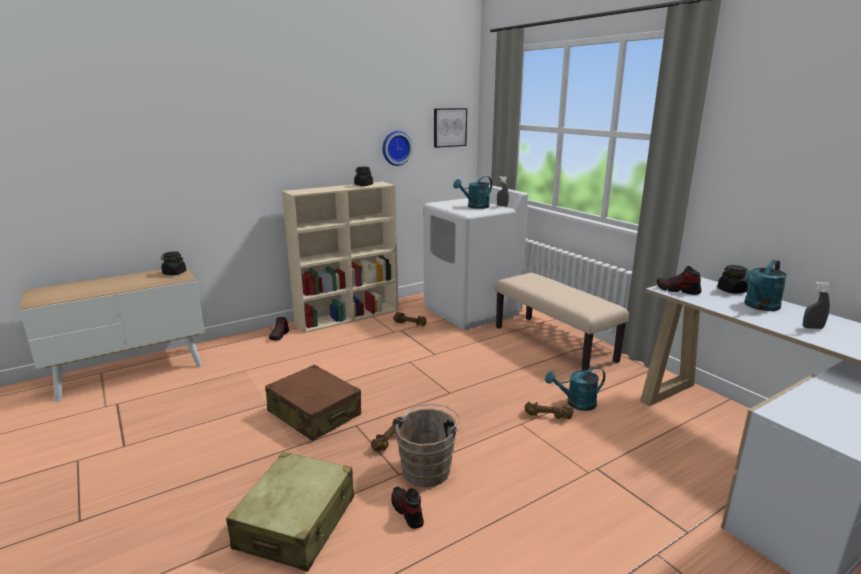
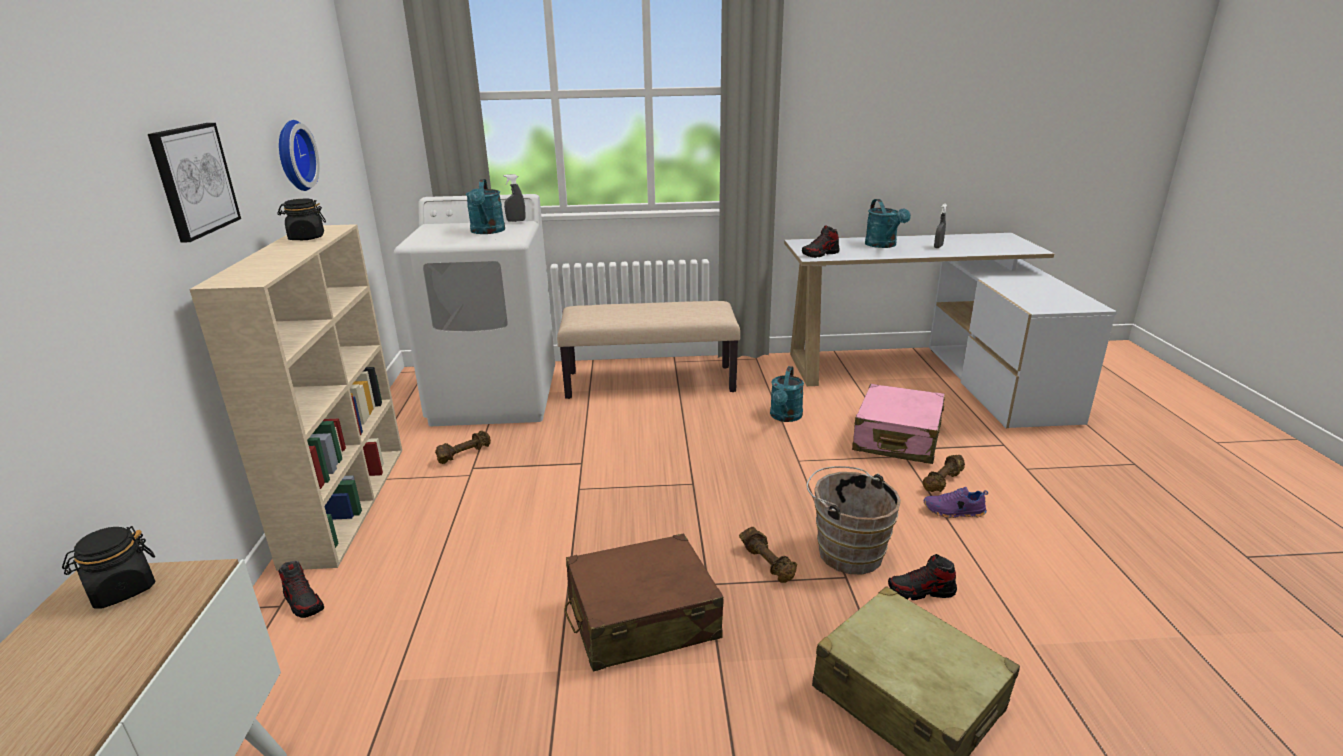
camera: 60 degrees left, 5 degrees up
(449, 127) = (333, 107): picture -> picture (194, 180)
(527, 514) = (954, 512): none -> purple shoe
(548, 417) = (797, 441): brown dumbbell -> brown dumbbell (943, 482)
(612, 463) = (897, 438): none -> pink suitcase
(731, 291) = (839, 241): black jar -> none

